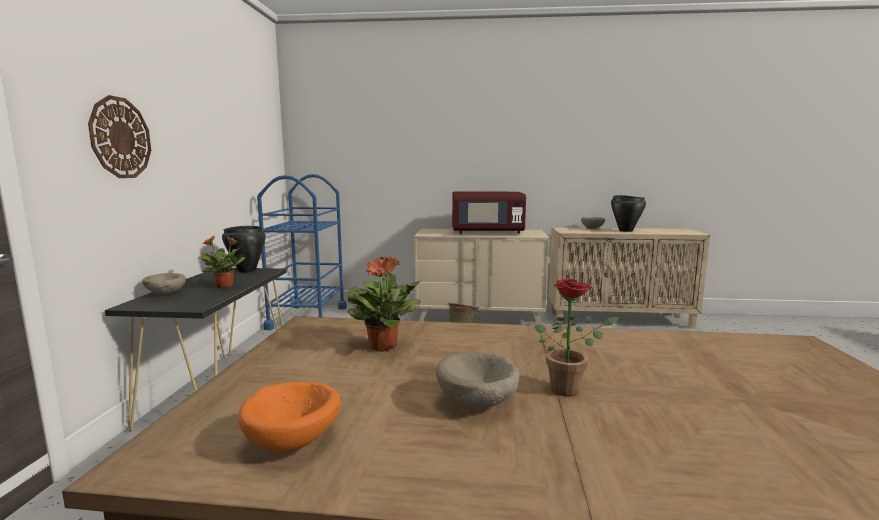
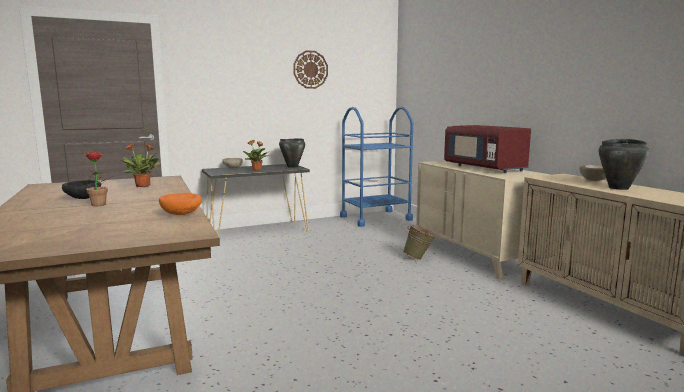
camera: 60 degrees right, 0 degrees up
(120, 138) = (223, 86): wall clock -> wall clock (310, 69)
(295, 440) = (52, 190): orange bowl -> orange bowl (182, 214)
(477, 403) = (82, 199): beige bowl -> black bowl

